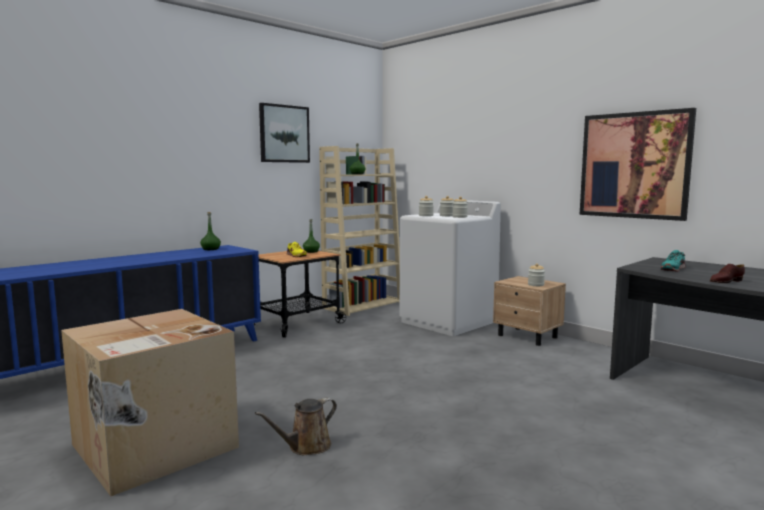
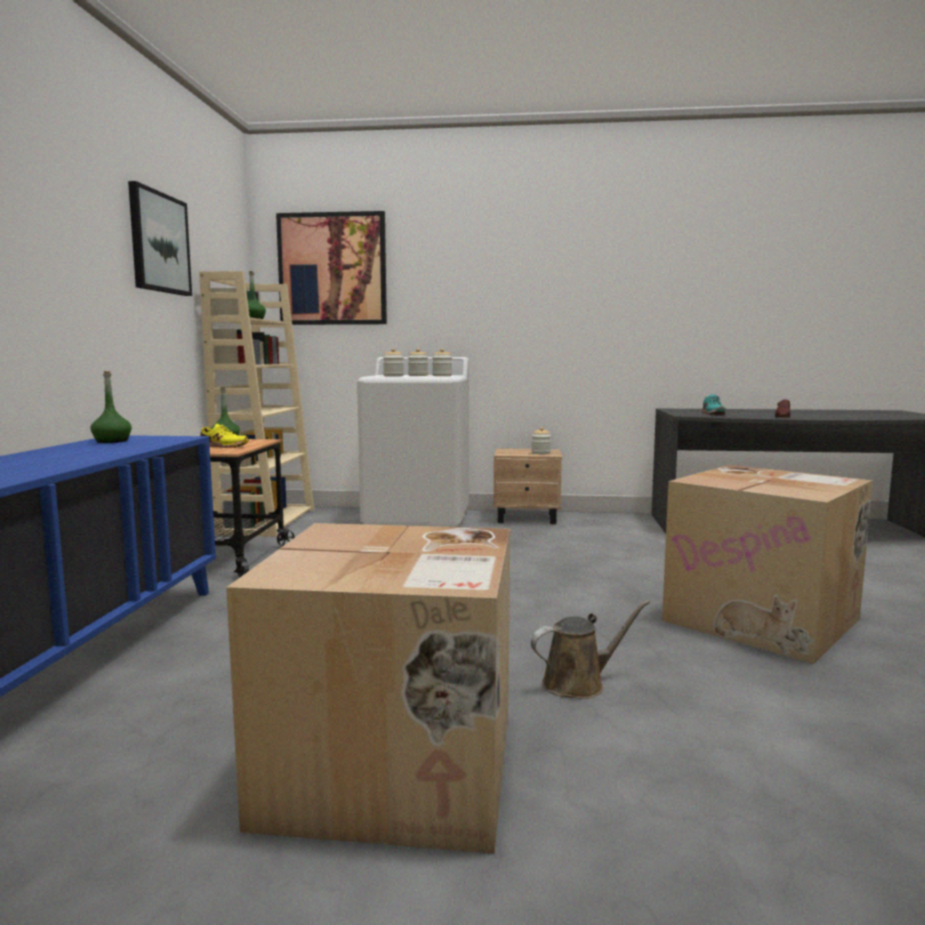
camera: 40 degrees left, 0 degrees up
(306, 447) = (579, 683): brown watering can -> brown watering can turned 120 degrees counterclockwise
(522, 460) = (764, 619): none -> cardboard box
(634, 165) = (630, 311): picture -> picture (332, 269)

